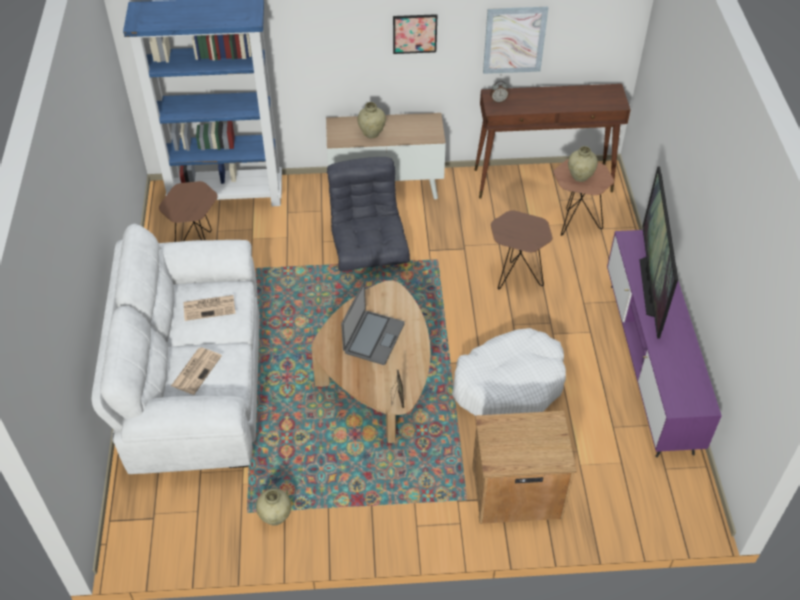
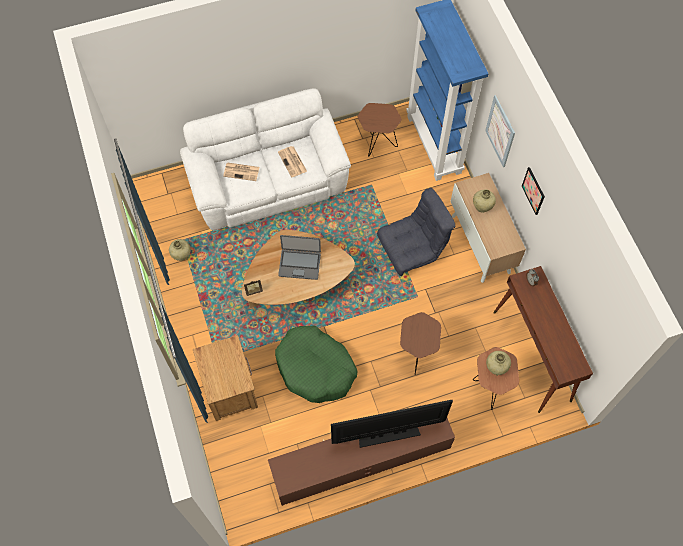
camera: 75 degrees right, 15 degrees up
(509, 384) = (315, 368): white dog bed -> green dog bed
(514, 40) = (566, 266): picture -> picture (500, 131)
(649, 364) = (360, 462): purple tv stand -> brown tv stand

